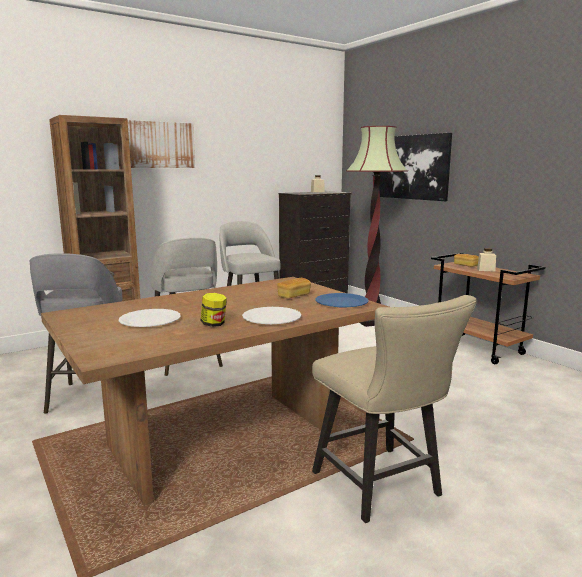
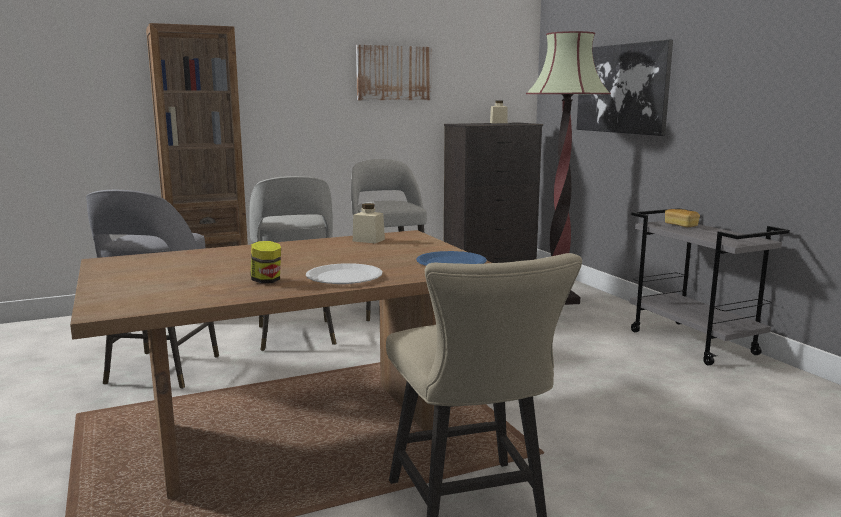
camera: 10 degrees right, 0 degrees up
(150, 320) = (196, 272): white plate -> none
(161, 145) = (287, 60): picture -> picture (393, 73)
(294, 296) = (396, 253): bread -> none
(478, 348) = (694, 343): brown cart -> grey cart
(486, 270) = (706, 232): beige jar -> beige jar (368, 240)

